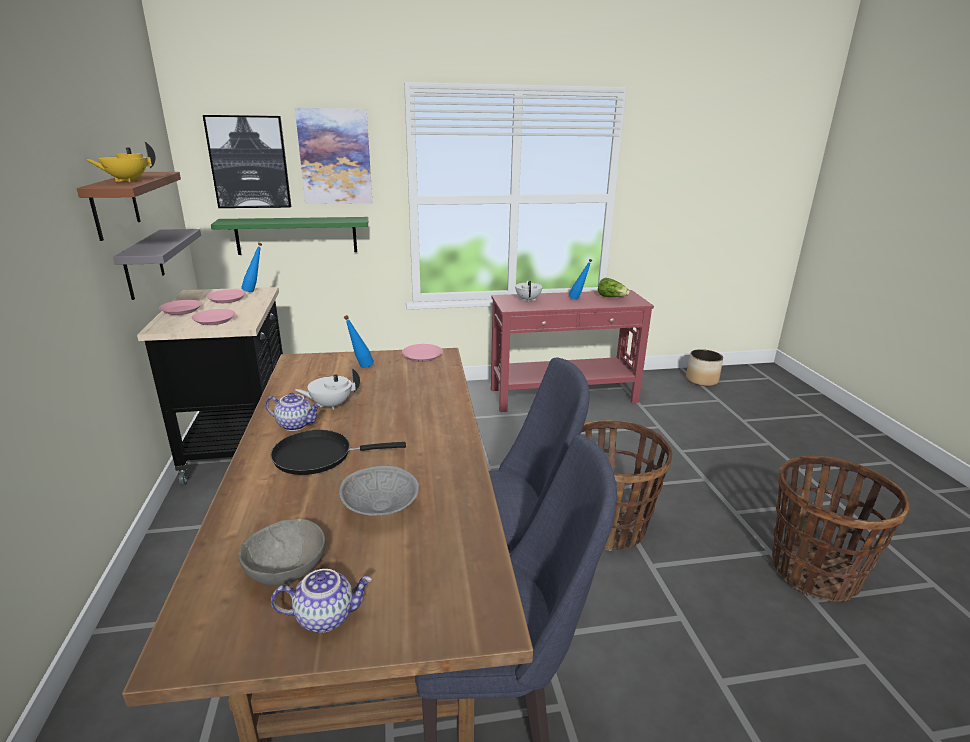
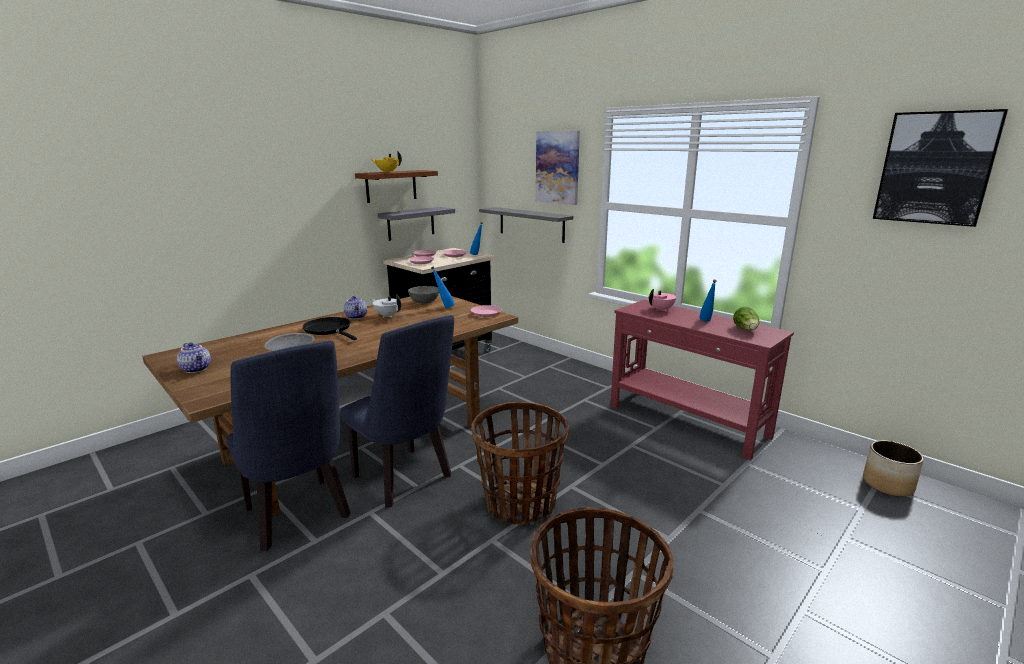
camera: 55 degrees right, 5 degrees down
(249, 162) = (512, 170): picture -> picture (935, 168)
(286, 572) = (225, 354): grey bowl -> grey bowl (424, 302)
(296, 235) = (531, 224): green shelf -> grey shelf
(528, 299) = (661, 309): white teapot -> pink teapot

